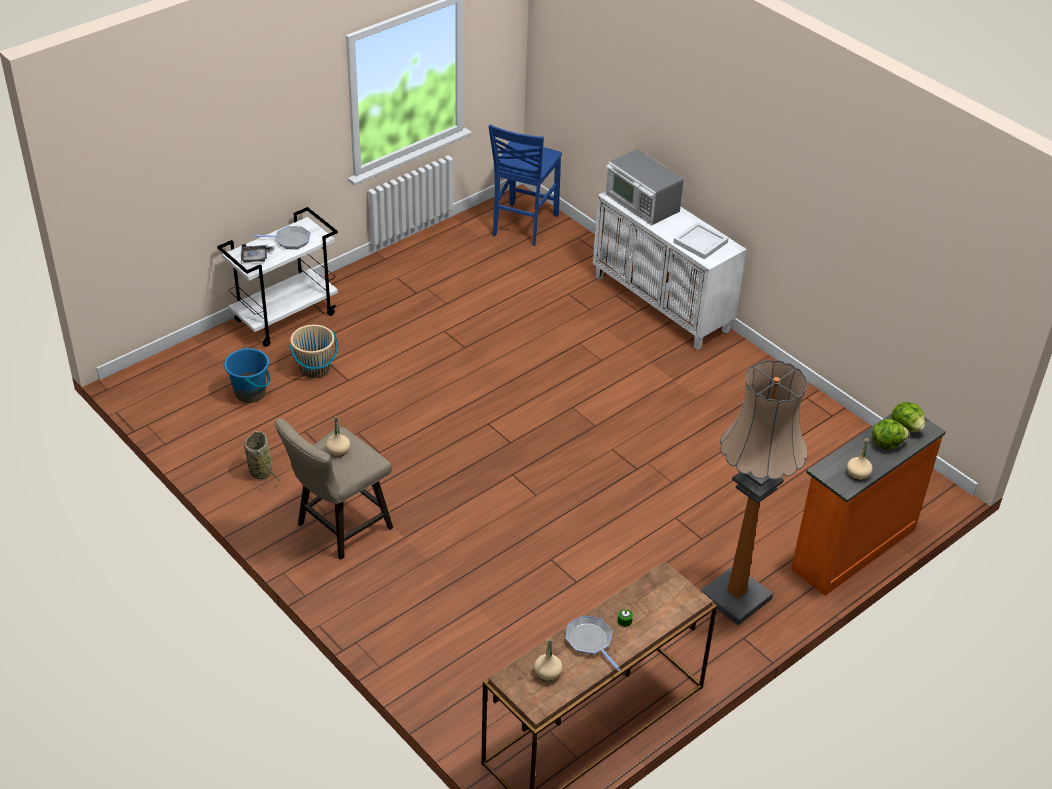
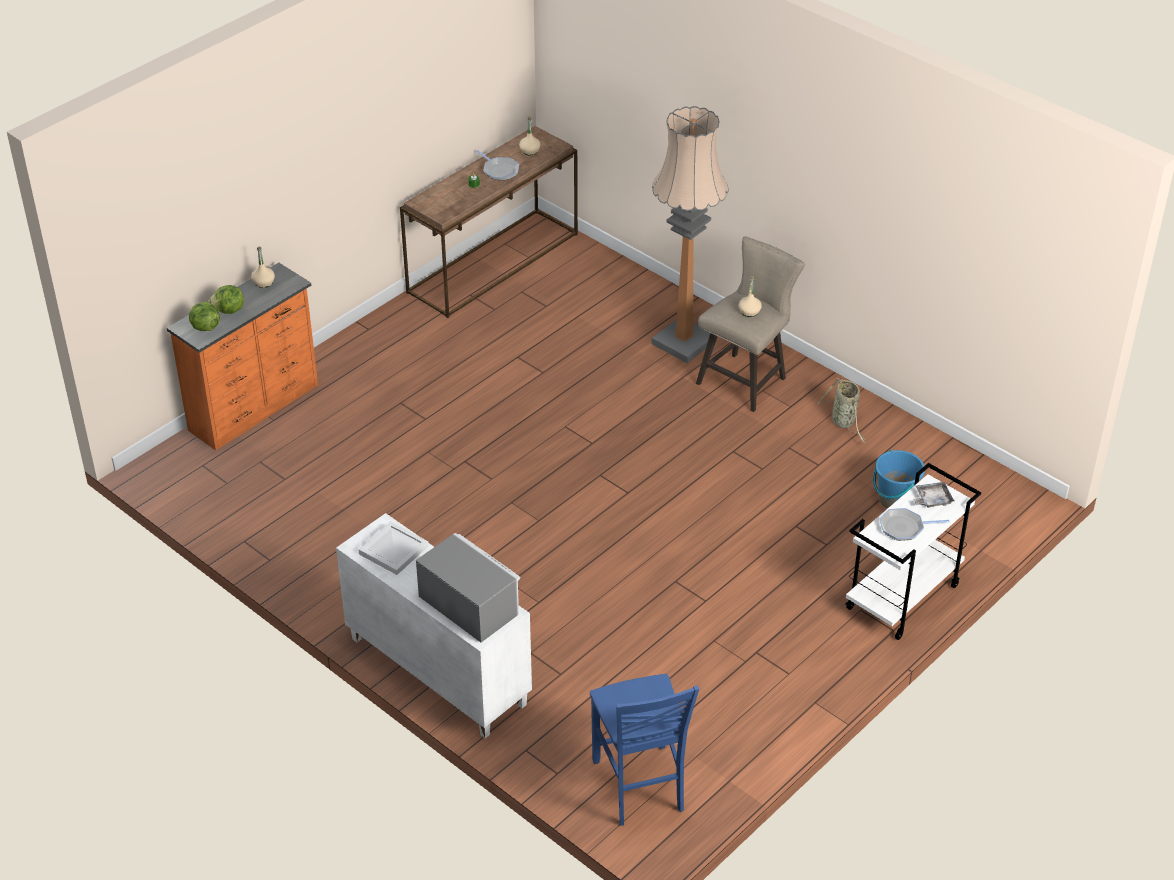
camera: 175 degrees right, 0 degrees up
(315, 369) = (838, 535): beige bucket -> none
(523, 225) = (639, 787): blue chair -> blue chair turned 150 degrees clockwise
(735, 597) = (372, 358): floor lamp -> floor lamp (683, 342)

